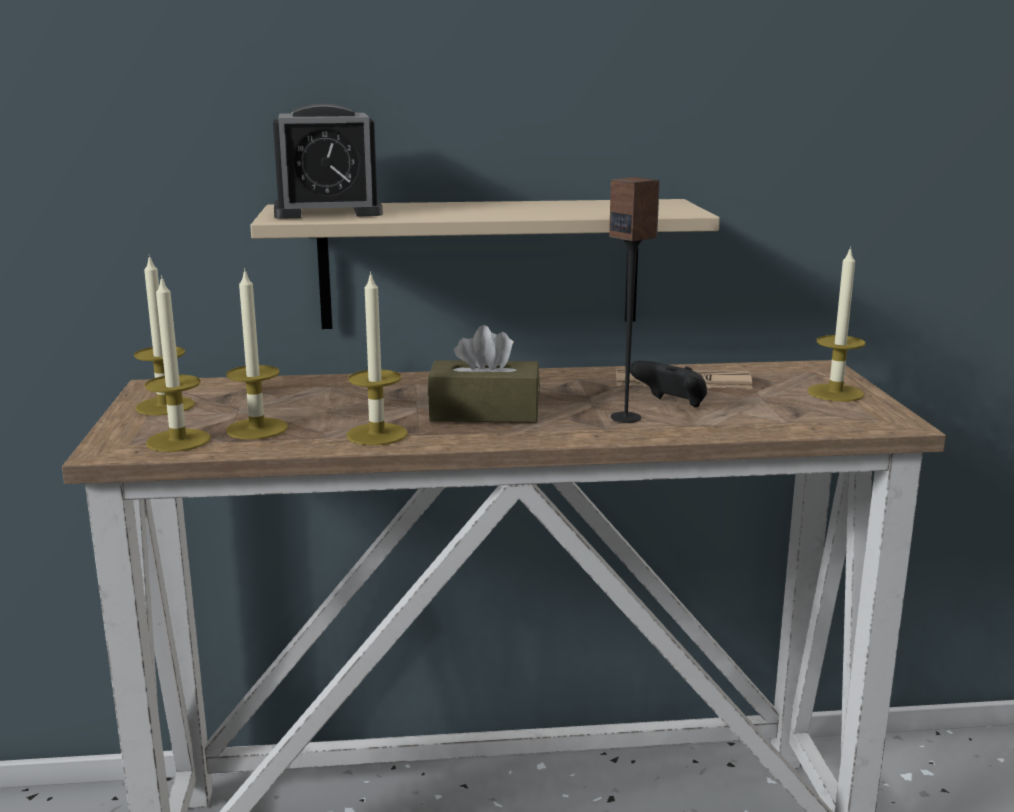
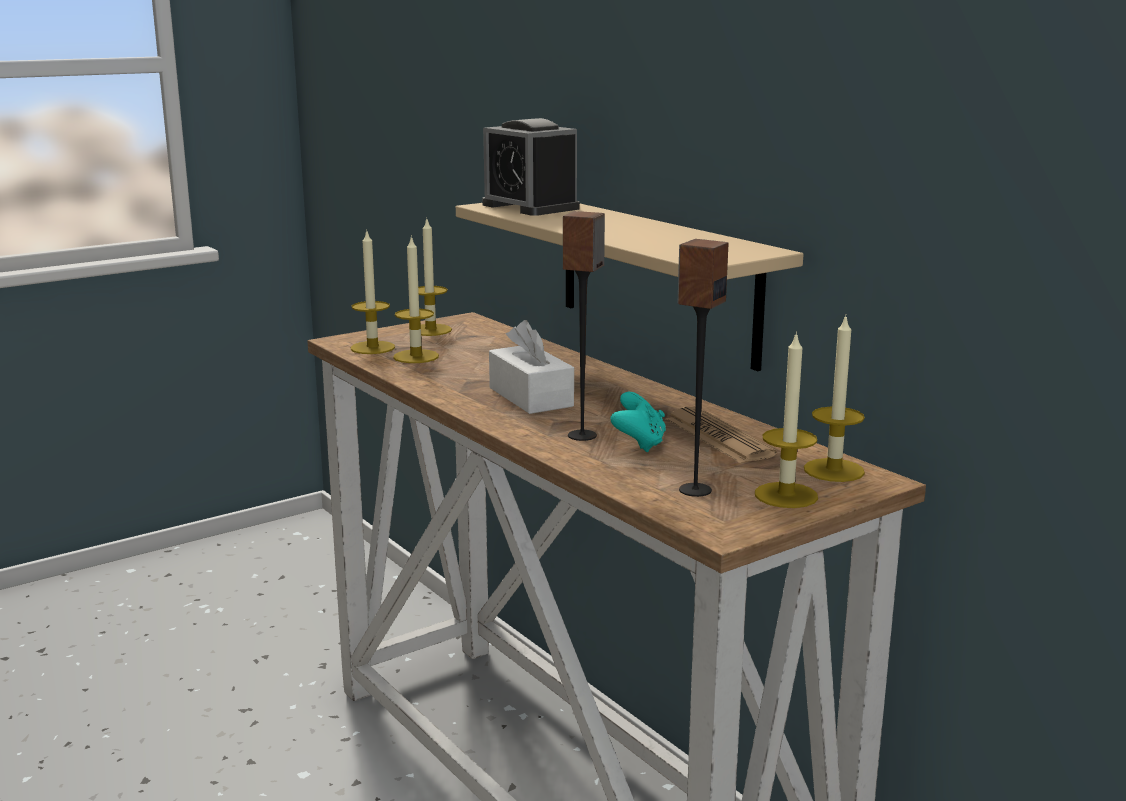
camera: 60 degrees right, 0 degrees up
(377, 434) = (443, 382): candle -> candle (833, 470)
(484, 413) = (530, 397): brown tissue box -> white tissue box
(671, 405) = (639, 444): black game controller -> turquoise game controller
(802, 413) = (694, 490): none -> speaker

